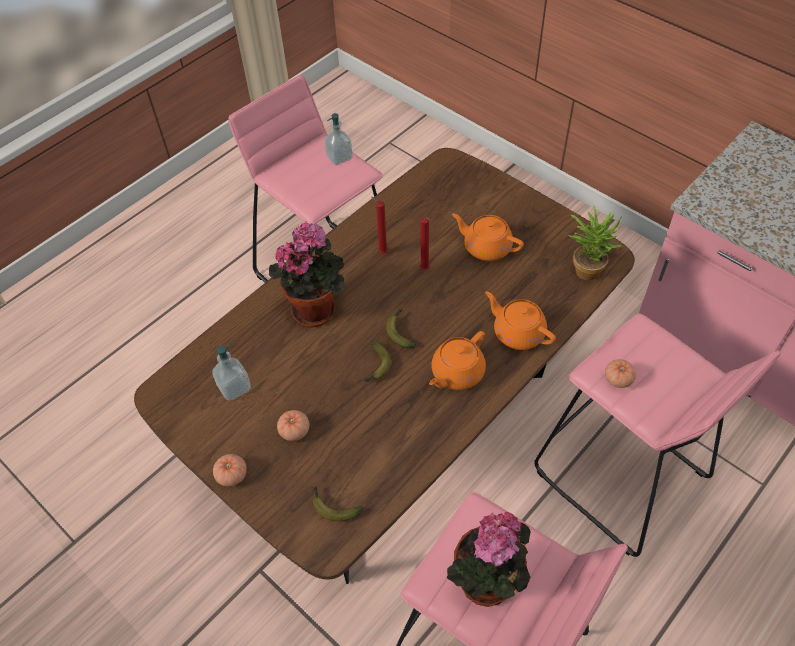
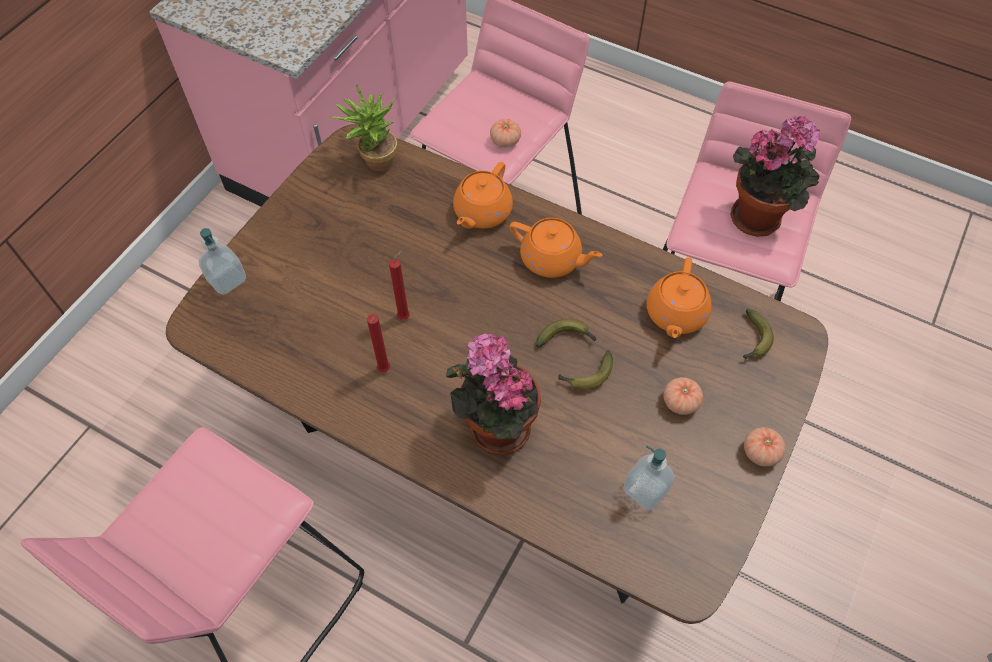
camera: 105 degrees left, 5 degrees up
(339, 157) = (169, 492): soap dispenser -> soap dispenser (227, 280)
(400, 331) = (509, 324): banana -> banana (586, 376)
(486, 247) = (357, 258): orange teapot -> orange teapot (675, 314)

